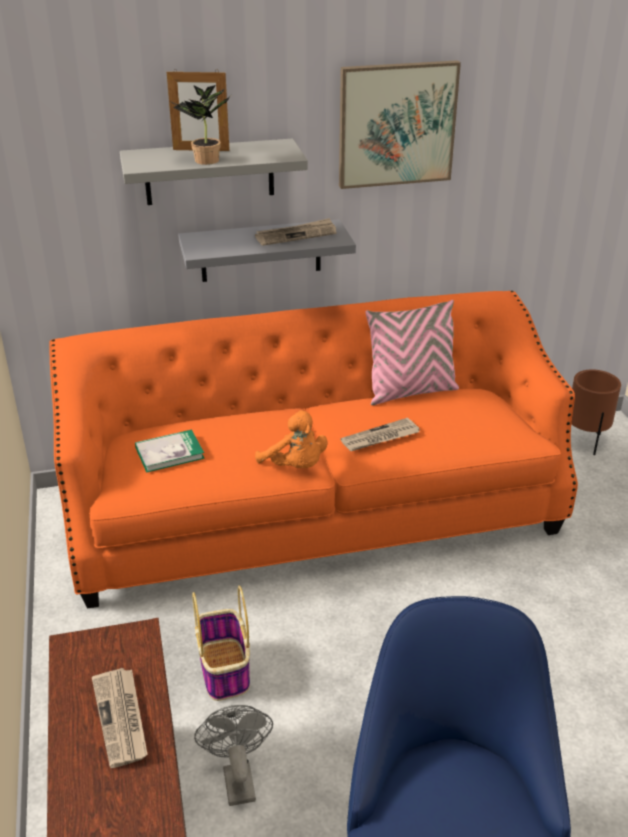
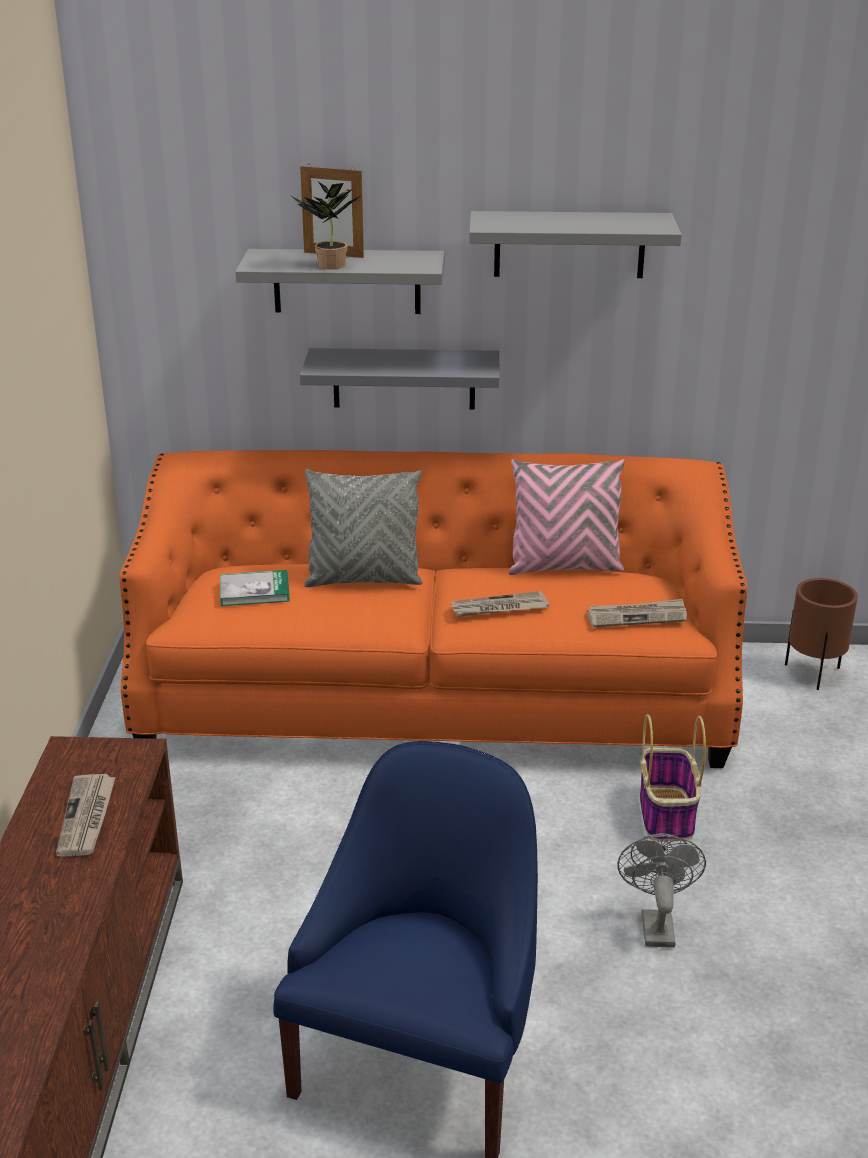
camera: 15 degrees right, 5 degrees down
(225, 670) = (261, 839): basket -> basket (667, 815)
(237, 778) = (229, 941): grey fan -> grey fan (656, 923)
(257, 427) = (364, 579): none -> grey pillow
(295, 466) = (387, 623): orange plush toy -> none
(296, 235) = (437, 361): newspaper -> newspaper (637, 616)
(396, 124) = (569, 244): picture -> grey shelf

